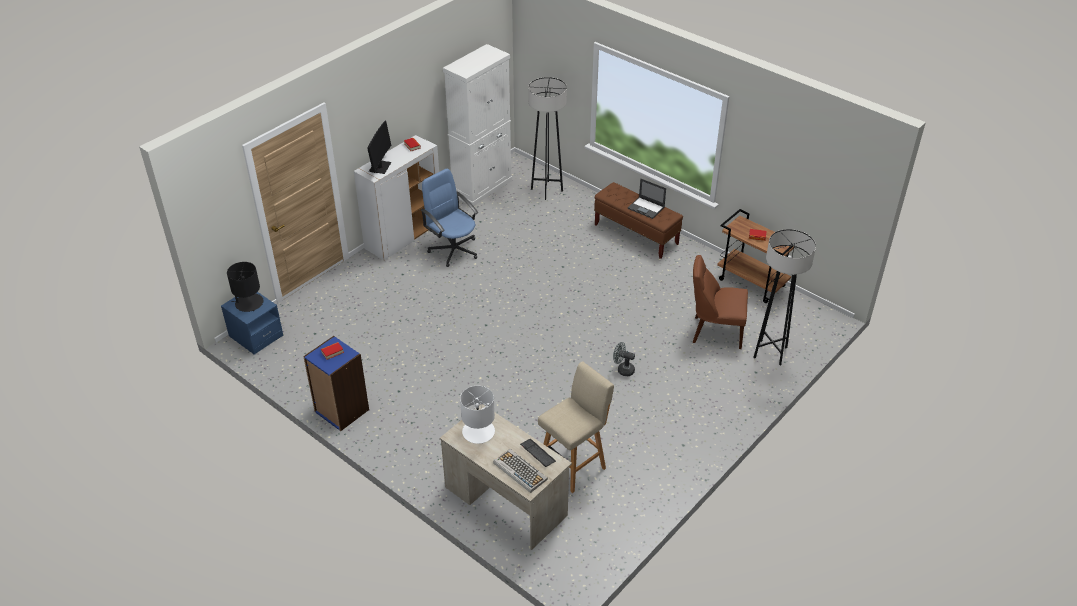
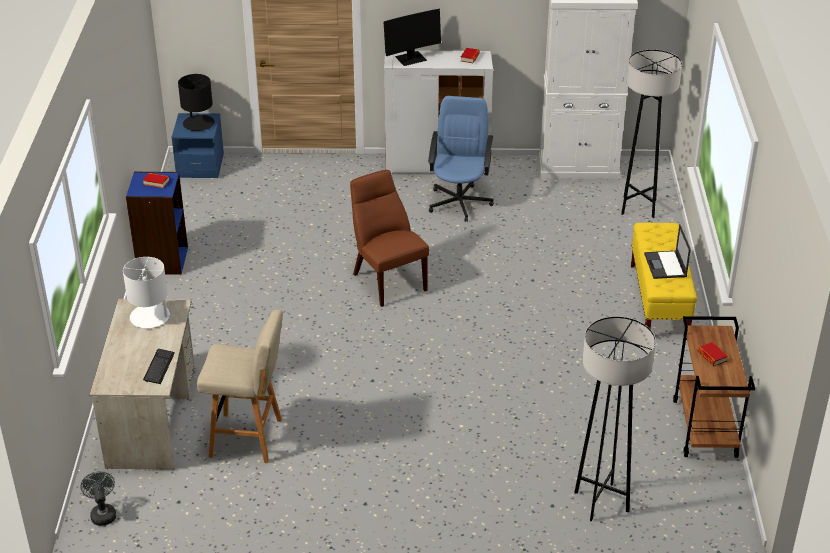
camera: 50 degrees right, 5 degrees down
(519, 471) = (123, 367): keyboard -> none
(623, 369) = (428, 402): grey fan -> grey fan (102, 513)
(636, 235) = (658, 302): brown bench -> yellow bench
(714, 332) = (578, 440): brown chair -> brown chair (387, 280)

